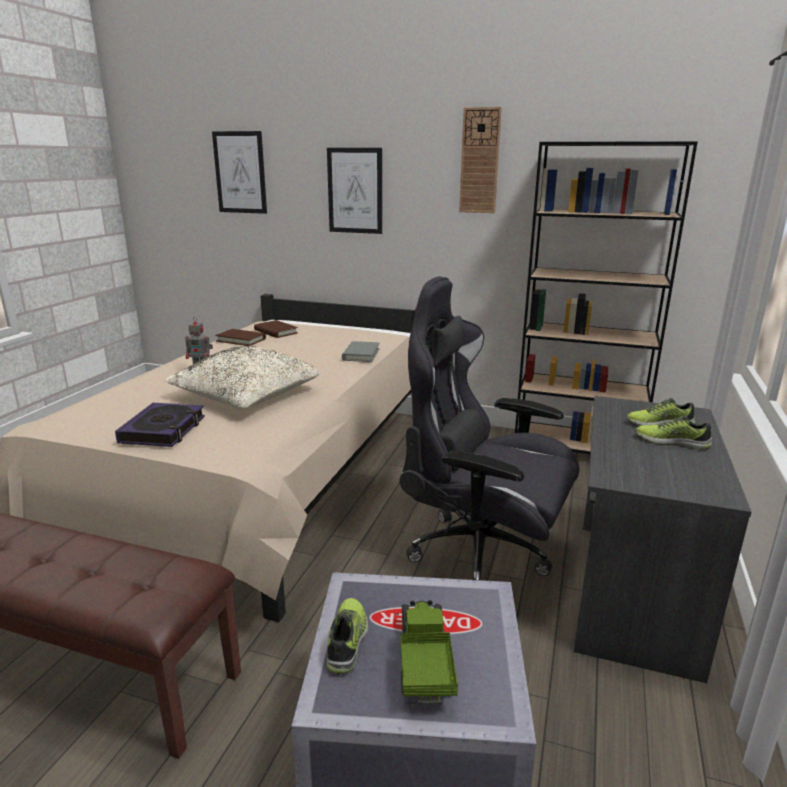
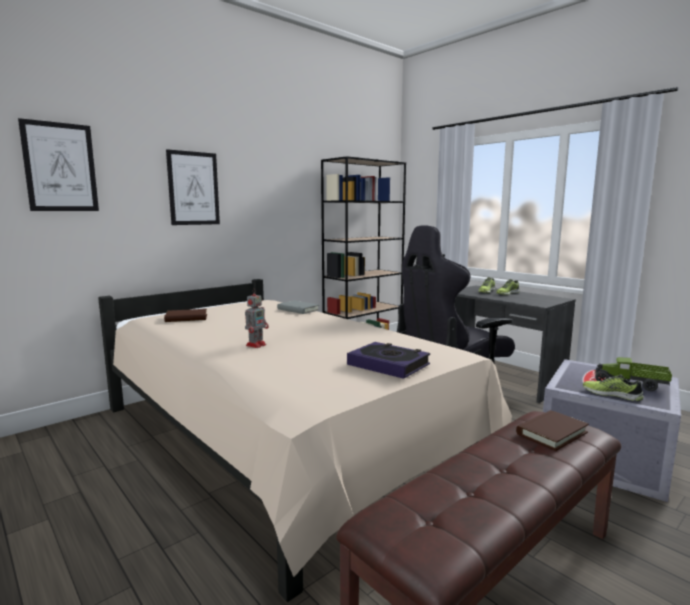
camera: 60 degrees left, 10 degrees down
(241, 340) = (185, 328): brown book -> brown book (551, 433)
(247, 393) = (338, 339): beige pillow -> none
(479, 161) = (284, 169): wall clock -> none

